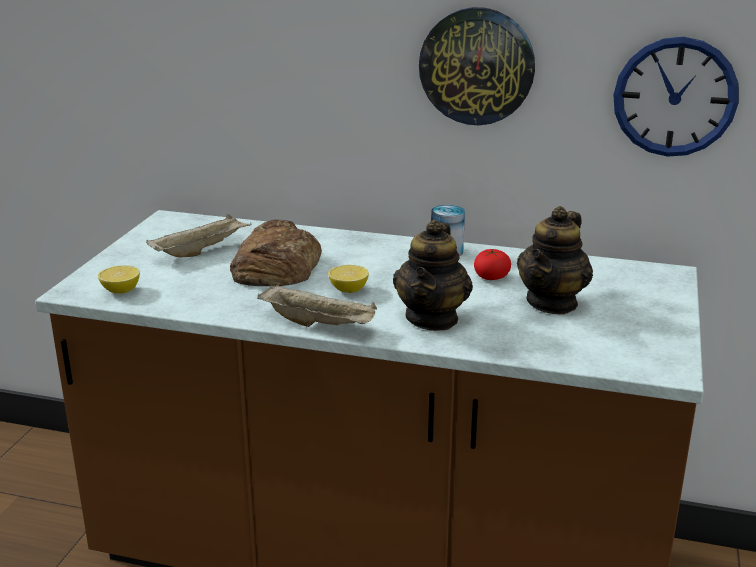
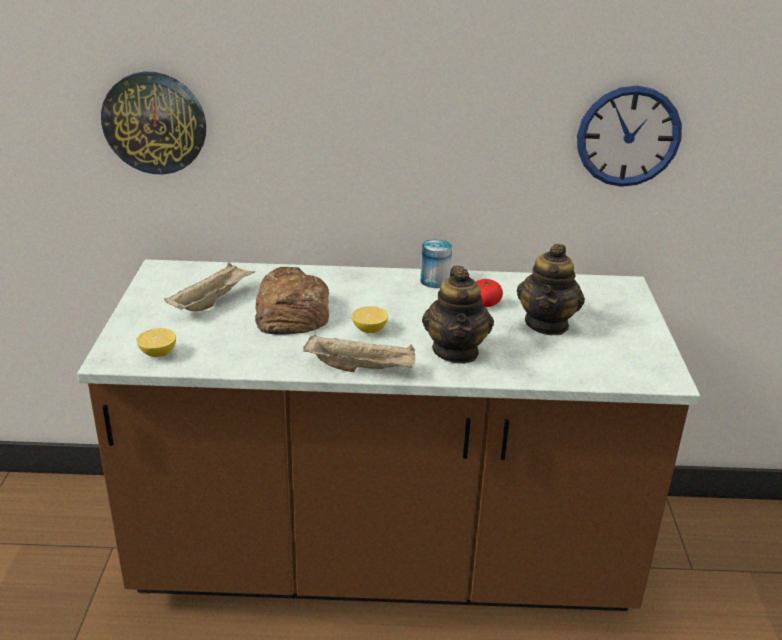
camera: 15 degrees left, 5 degrees up
(477, 66) = (456, 115): wall clock -> wall clock (154, 123)

